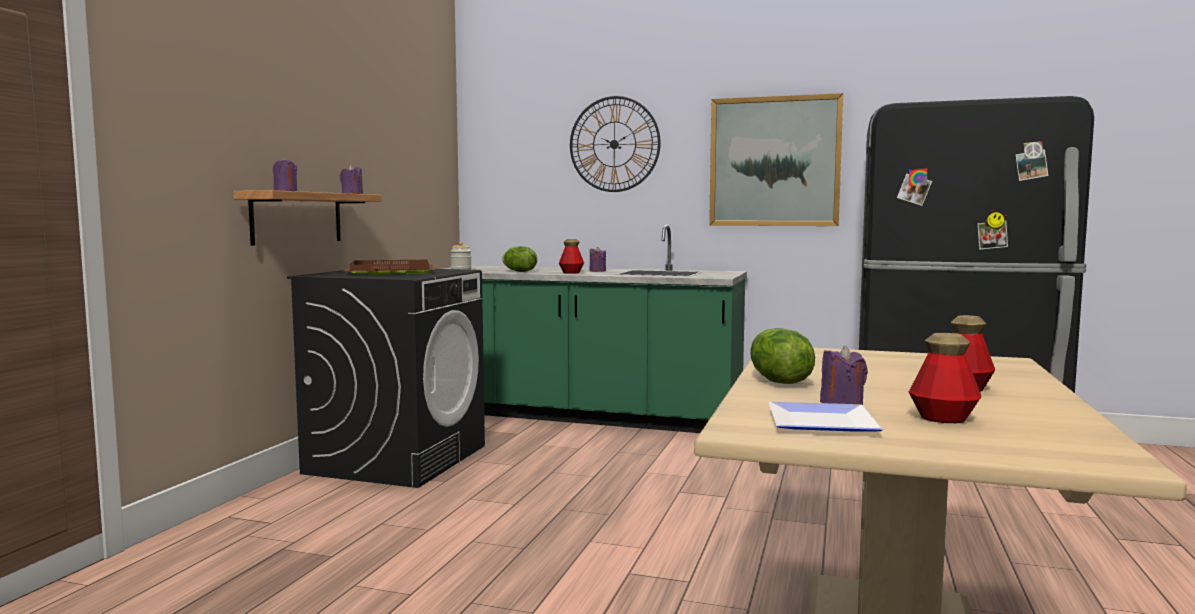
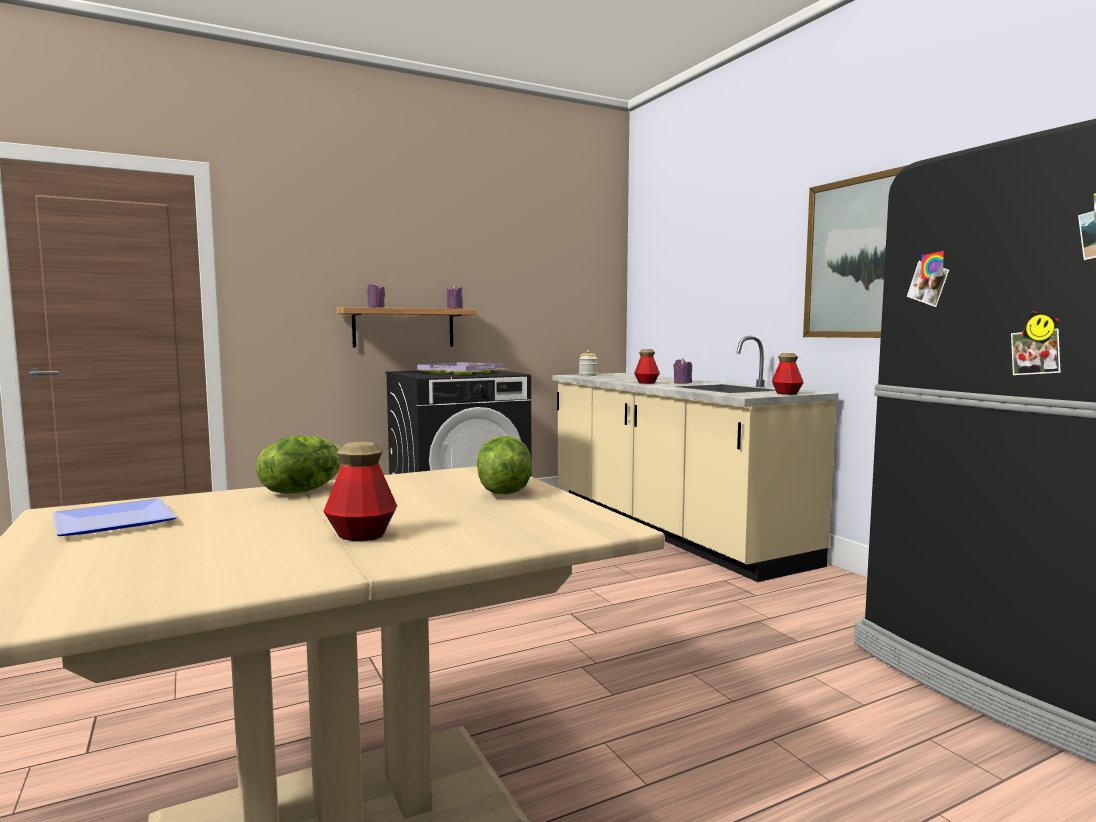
camera: 45 degrees right, 0 degrees up
(389, 271) = (460, 372): brown tray -> purple tray
(519, 271) = (615, 379): lettuce -> lettuce (503, 491)
(583, 415) = (668, 528): green counter -> beige counter
(614, 144) = (729, 250): wall clock -> none
(842, 403) = (214, 516): purple candle -> none
(943, 418) = (172, 547): bottle -> bottle (786, 393)

